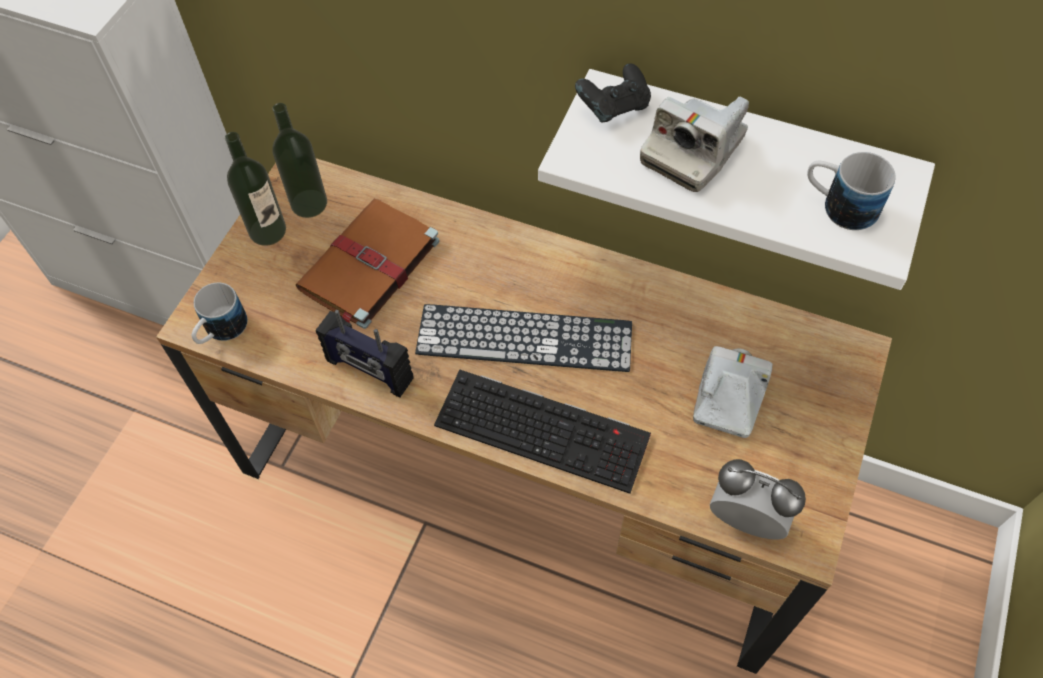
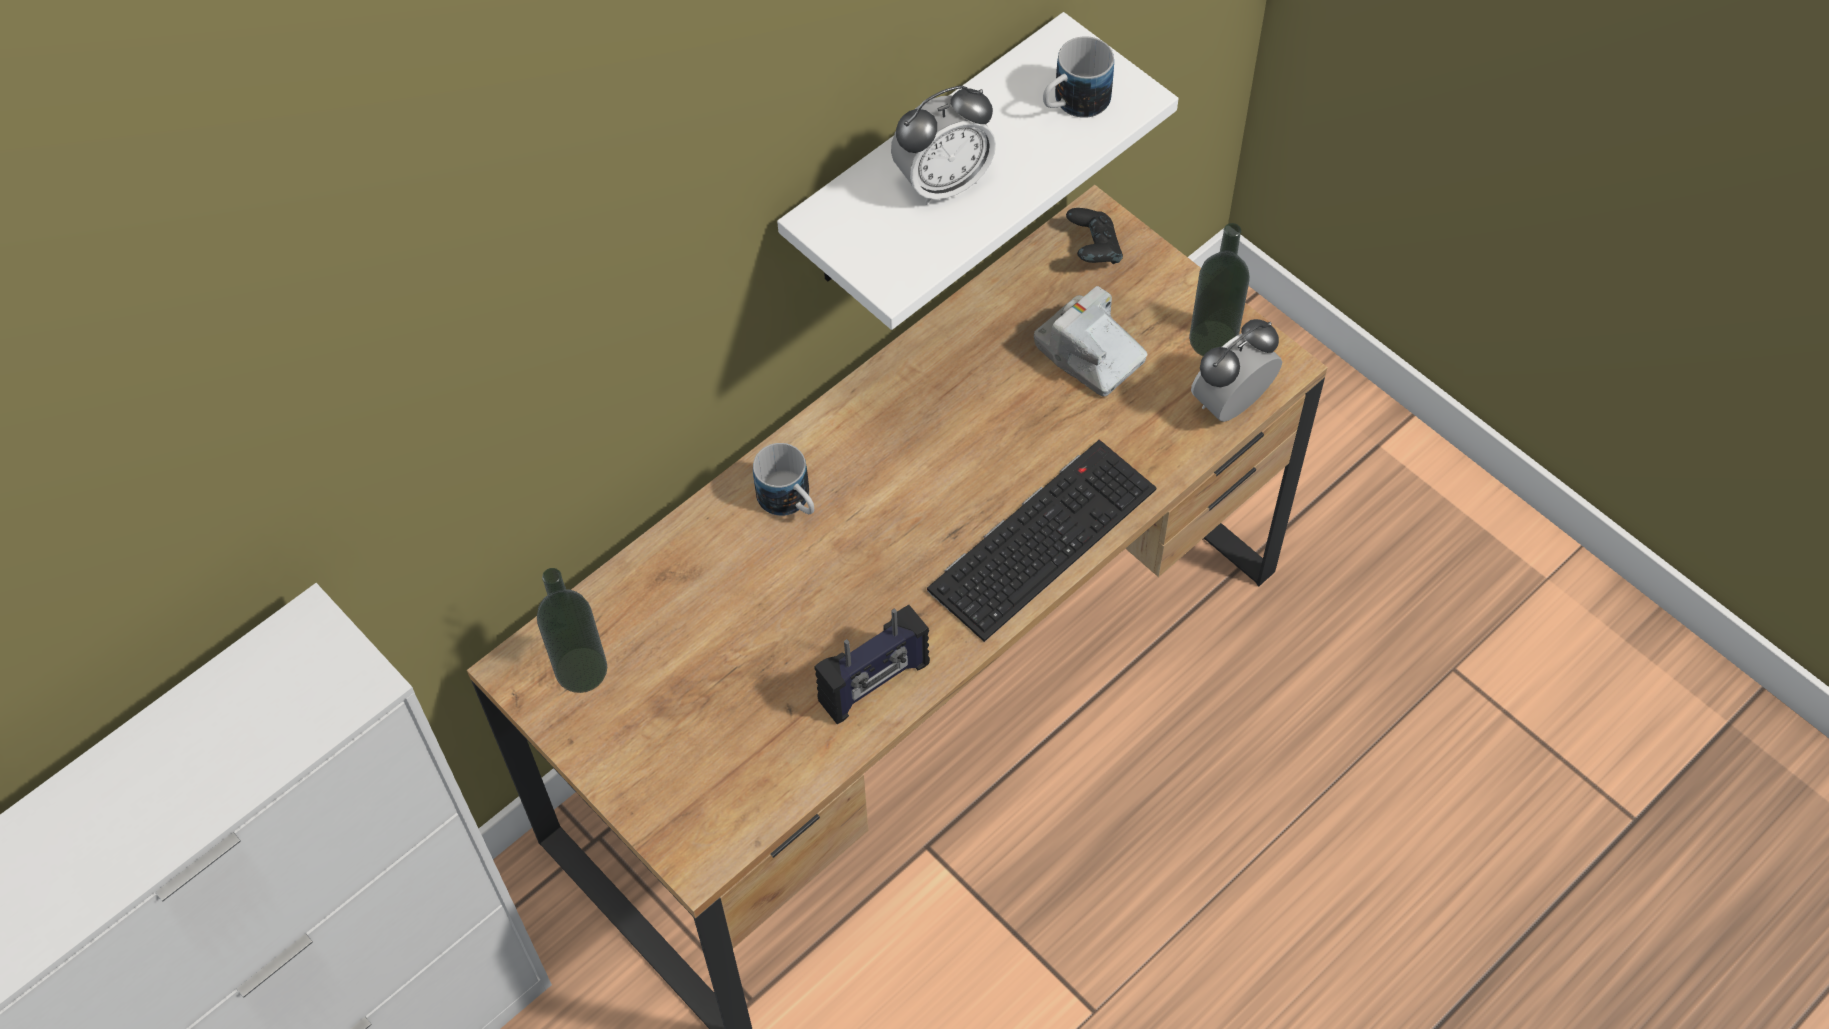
camera: 65 degrees left, 0 degrees up
(221, 331) = (728, 831): mug -> mug (790, 502)
(267, 231) = (598, 731): bottle -> bottle (1213, 339)
(368, 267) = (723, 635): brown book -> none
(524, 338) = (916, 510): keyboard -> none
(613, 107) = (847, 222): black game controller -> black game controller (1093, 249)
(692, 151) = (943, 182): camera -> alarm clock

